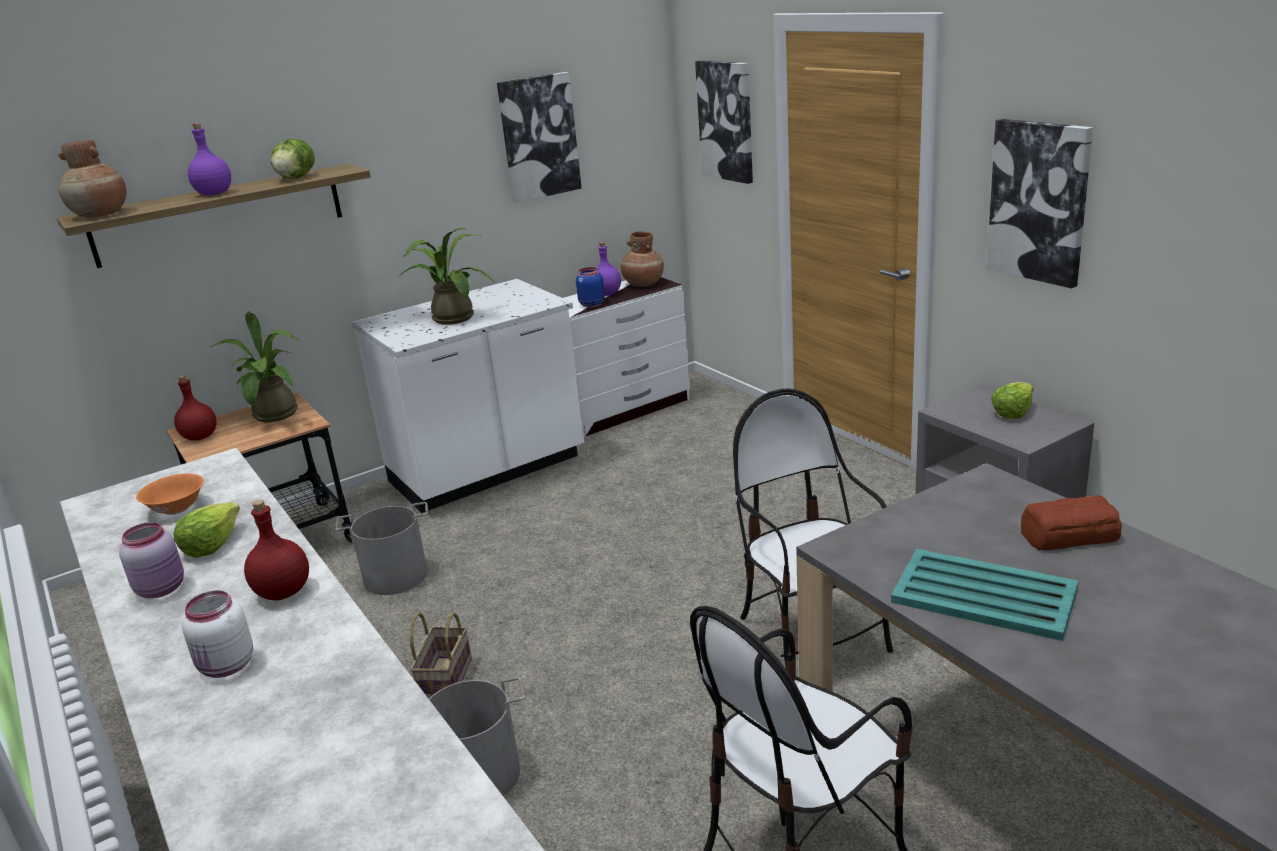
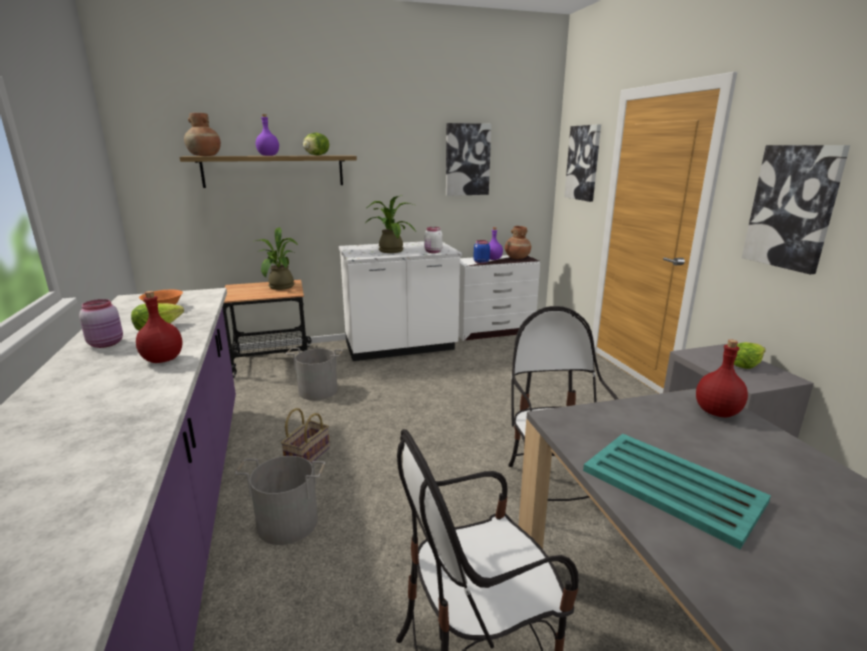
camera: 15 degrees right, 5 degrees down
(199, 437) = (236, 290): red bottle -> red bottle (716, 412)
(226, 667) = (82, 393): white jar -> white jar (433, 252)
(1068, 535) = (769, 454): bread -> none

